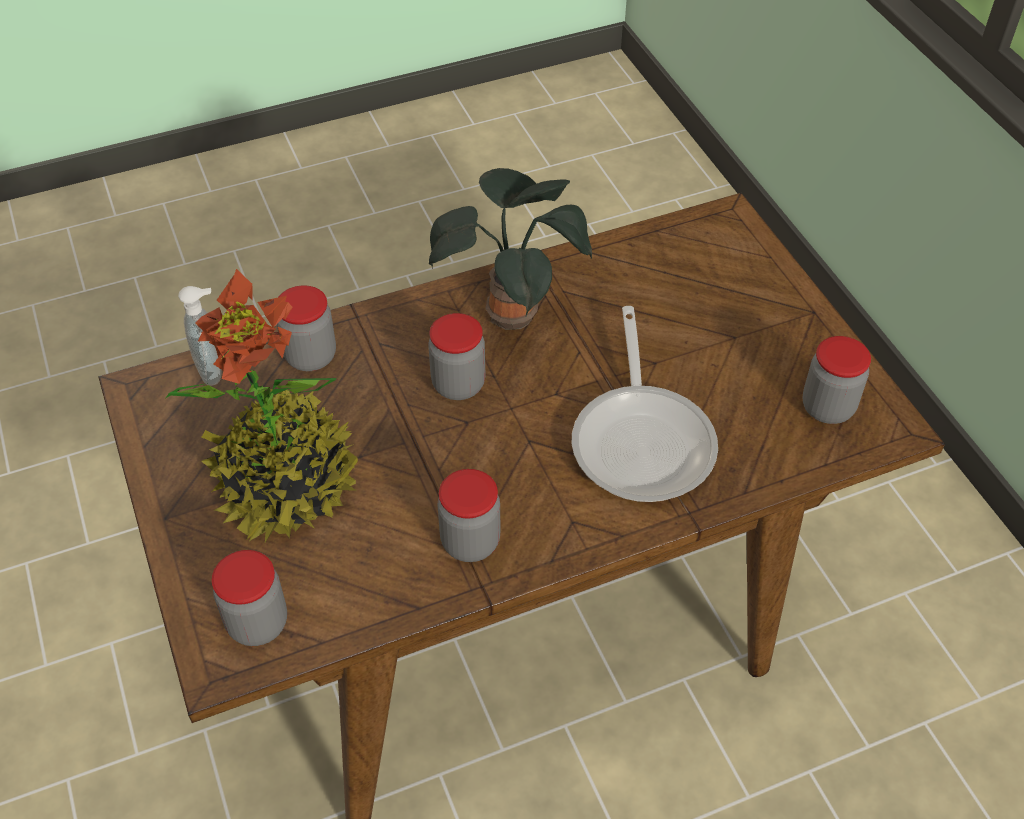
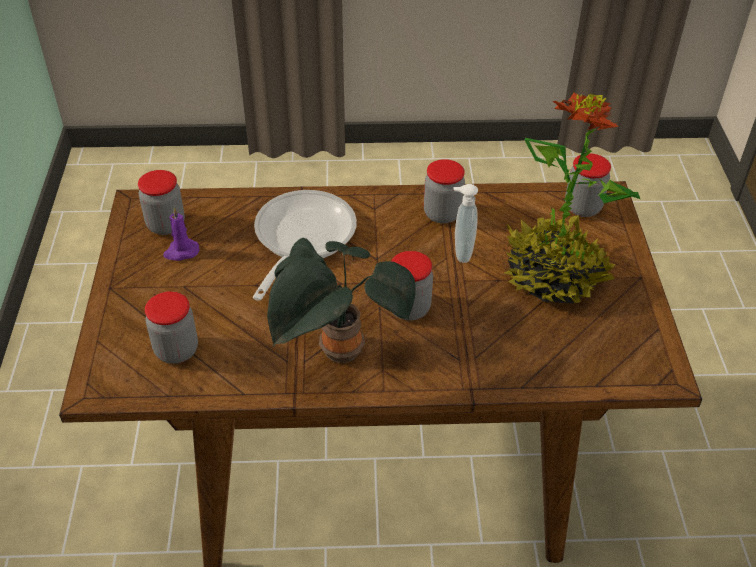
camera: 160 degrees left, 5 degrees down
(214, 370) = (601, 373): soap dispenser -> soap dispenser (461, 253)
(310, 356) = (518, 363): jar -> jar (176, 350)
(775, 377) = (181, 252): none -> purple candle

